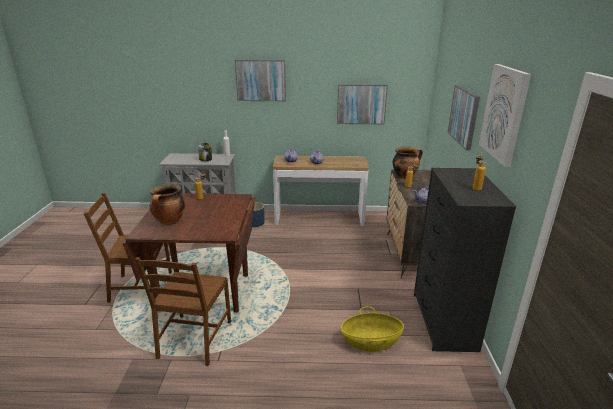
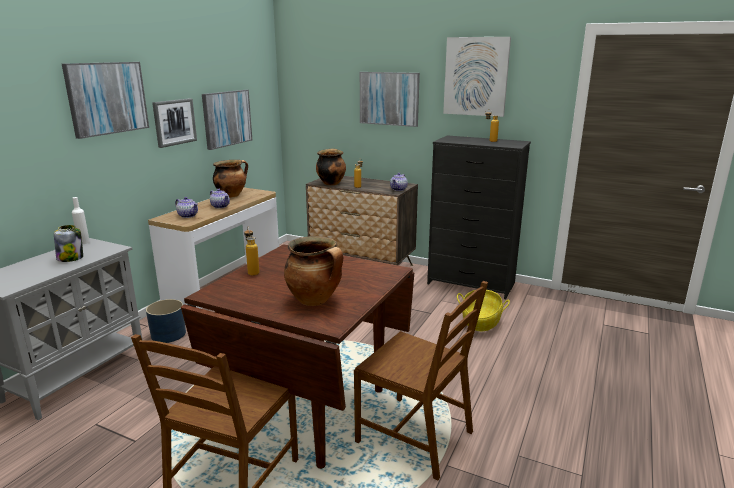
camera: 65 degrees left, 5 degrees down
(309, 100) = (174, 122): none -> picture
(342, 159) = (231, 195): none -> cooking pot

